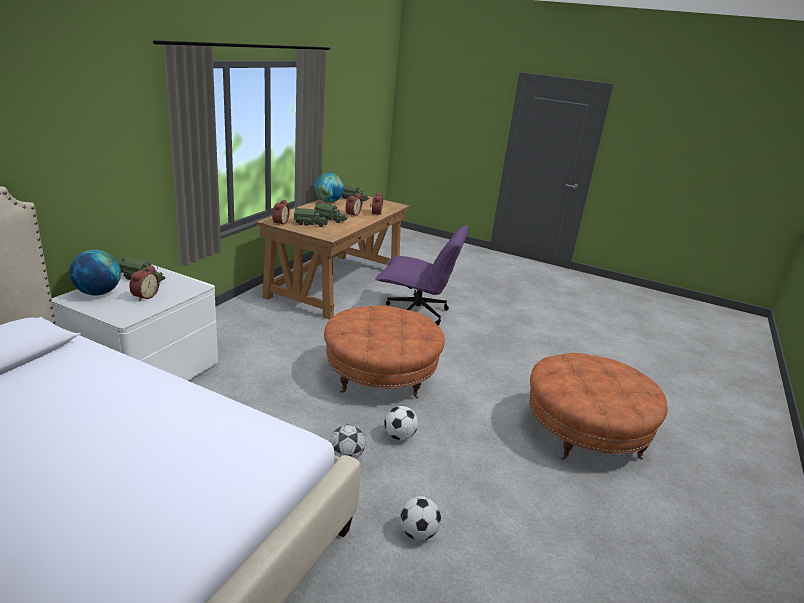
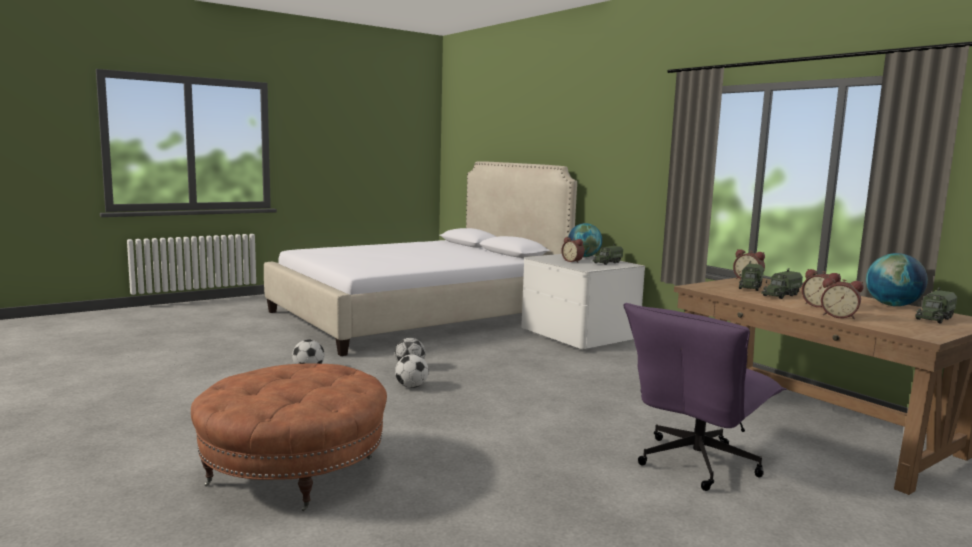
camera: 120 degrees right, 15 degrees down
(380, 375) = (518, 401): brown ottoman -> none

